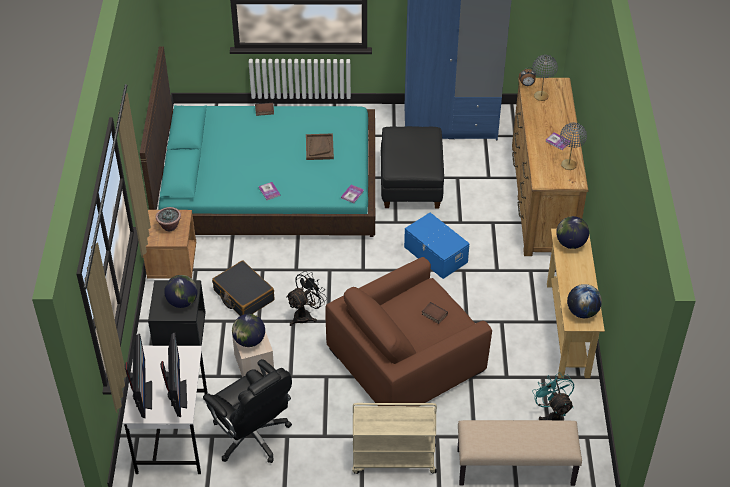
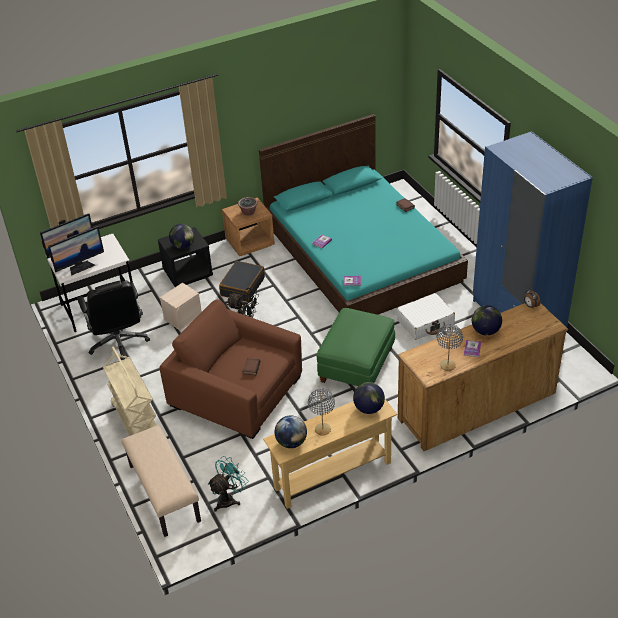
camera: 65 degrees right, 5 degrees down
(249, 341) = (178, 294): globe -> globe (485, 331)
(252, 436) = (119, 342): black office chair -> black office chair turned 45 degrees counterclockwise
(319, 147) = (389, 246): brown tray -> none
(410, 183) = (425, 322): black ottoman -> white suitcase
(435, 255) = (357, 366): blue storage box -> green ottoman
(541, 96) = (523, 319): grey table lamp -> grey table lamp (323, 429)

